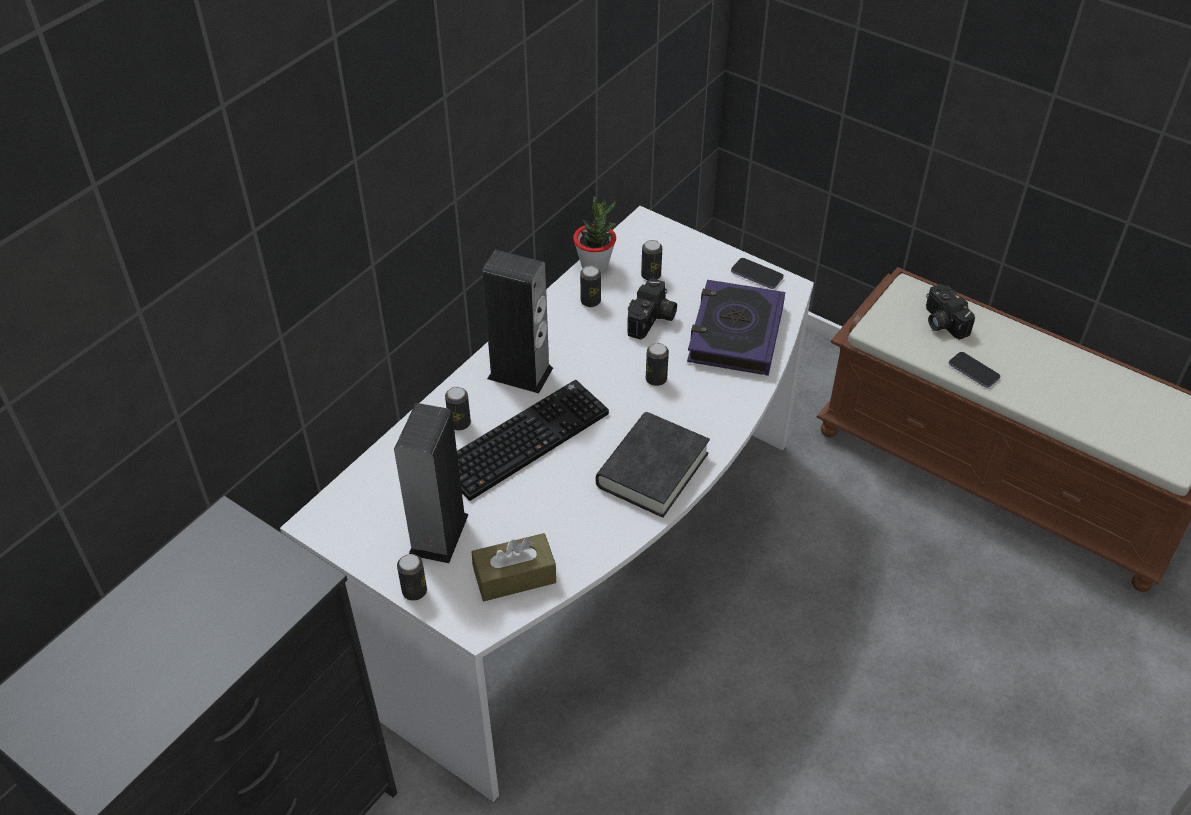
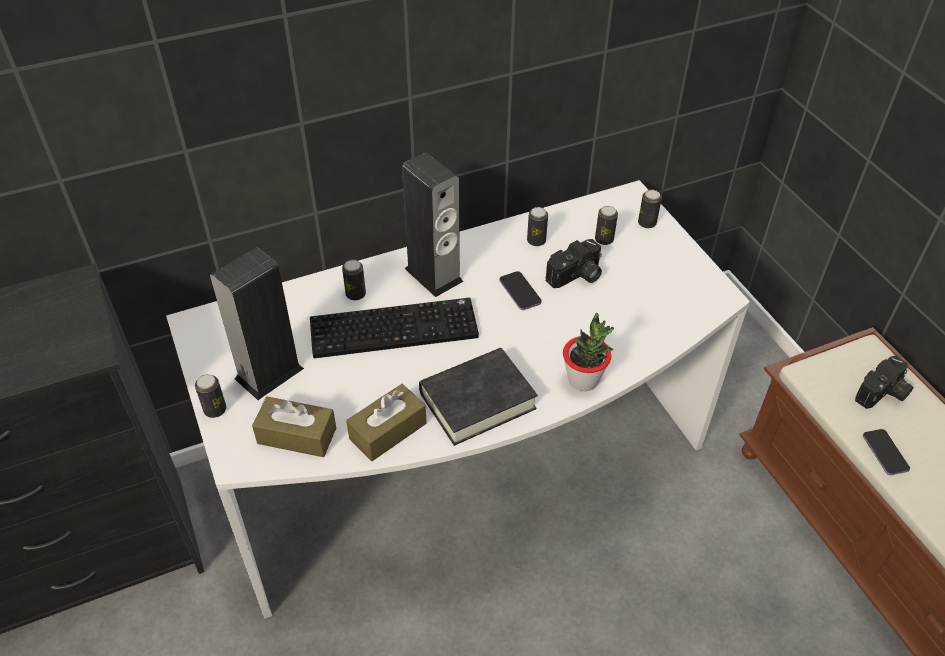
camera: 30 degrees right, 0 degrees up
(595, 265) = (562, 214): potted plant -> potted plant (583, 380)
(595, 533) = (388, 431): none -> brown tissue box
(656, 379) = (541, 326): can -> can (647, 223)
(735, 334) = (641, 317): book -> none
(757, 275) = (700, 275): phone -> phone (520, 292)
(941, 322) = (883, 394): camera -> camera turned 135 degrees counterclockwise

